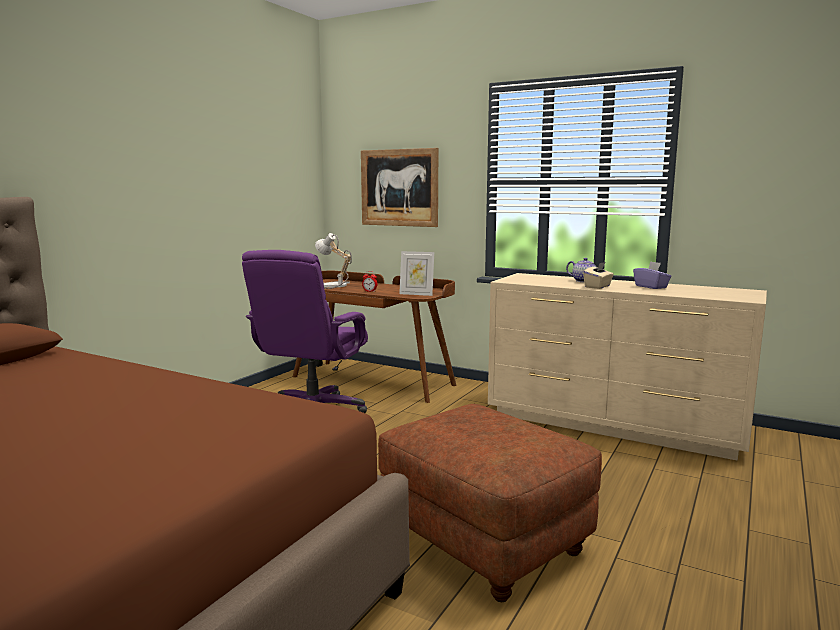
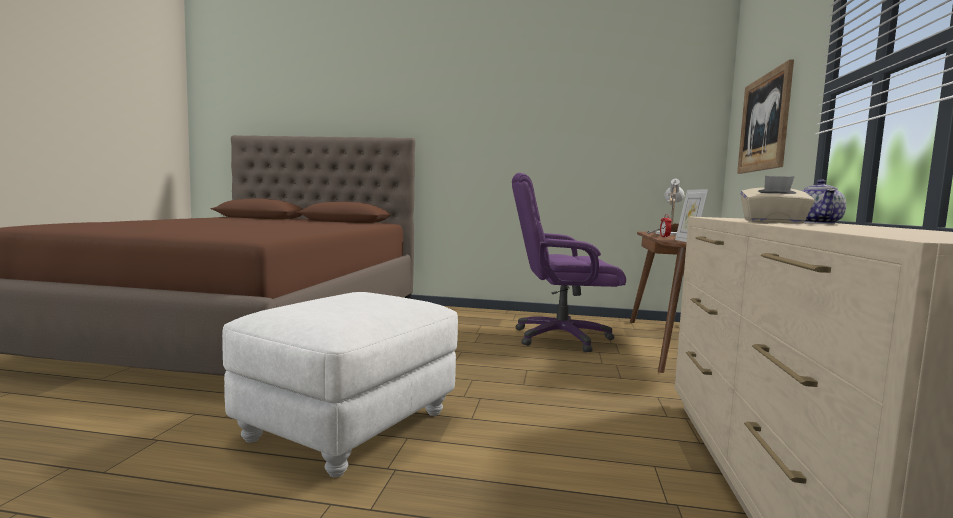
camera: 70 degrees right, 5 degrees down
(485, 542) = (349, 426): brown ottoman -> white ottoman
(651, 287) = (877, 228): purple tissue box -> none

